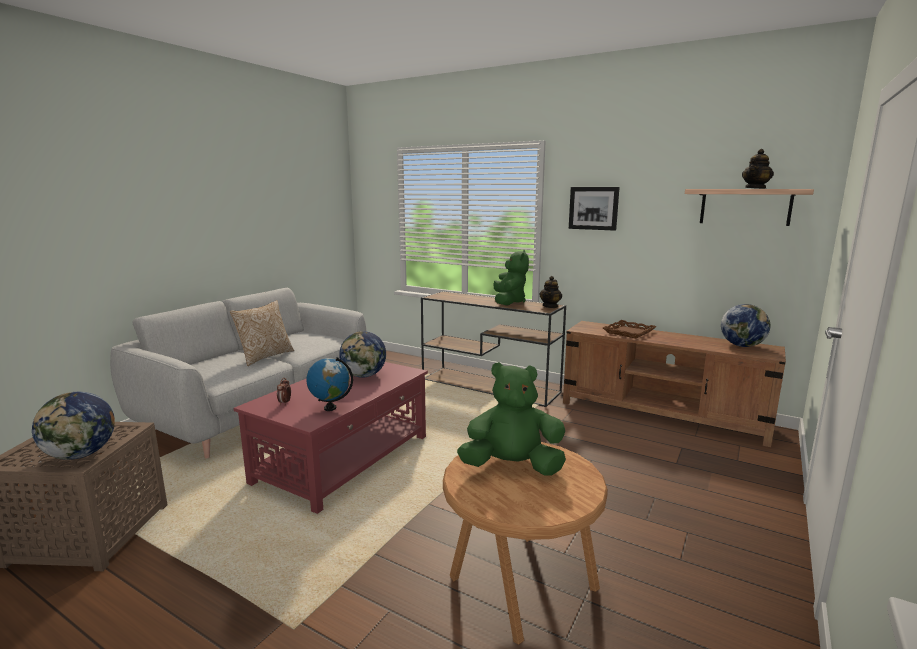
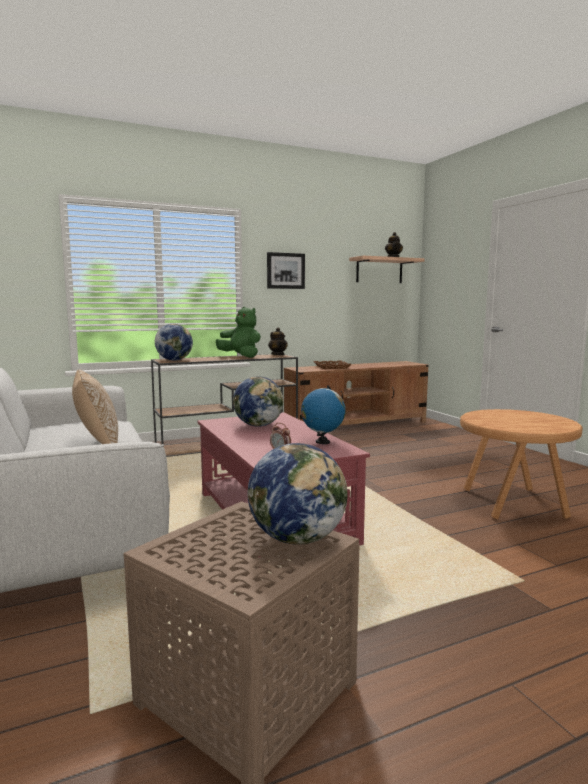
camera: 55 degrees left, 5 degrees down
(512, 467) = (504, 419): green plush toy -> none
(742, 346) = (394, 363): globe -> globe (174, 360)

